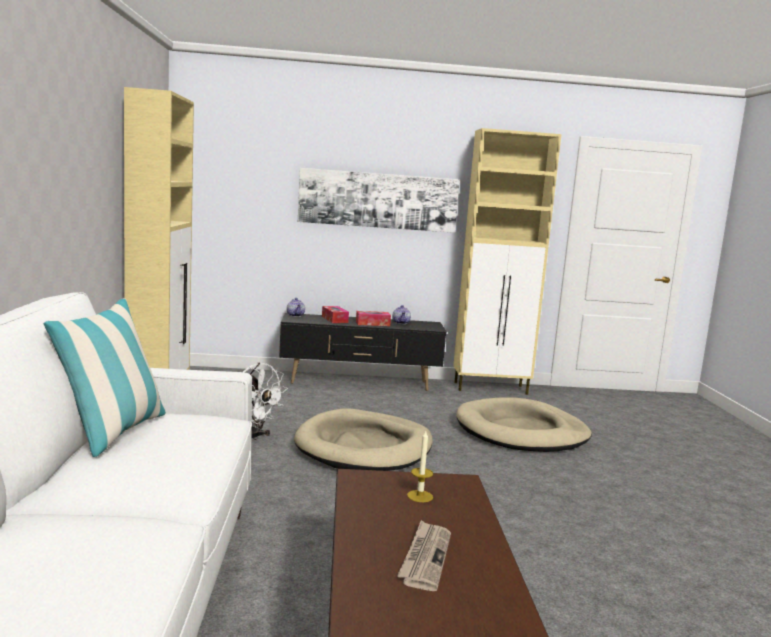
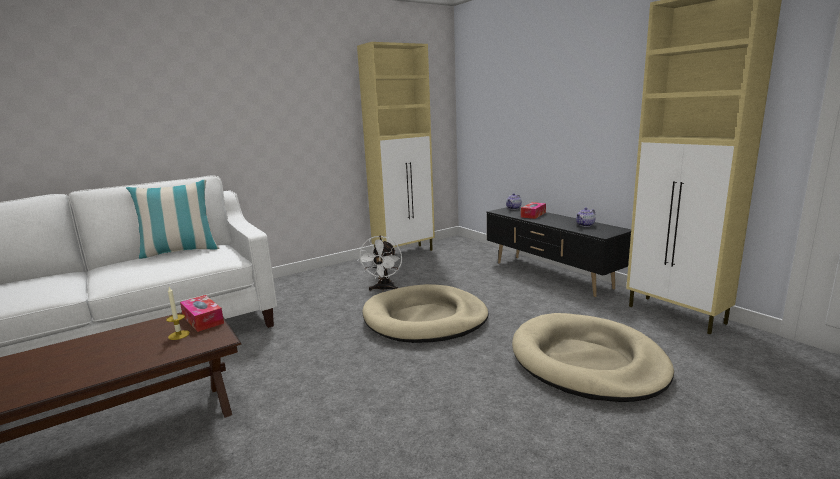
camera: 60 degrees right, 5 degrees up
(372, 323) = (554, 222): tissue box -> tissue box (203, 320)
(378, 200) = (582, 102): picture -> none
(425, 557) = (75, 361): newspaper -> none

